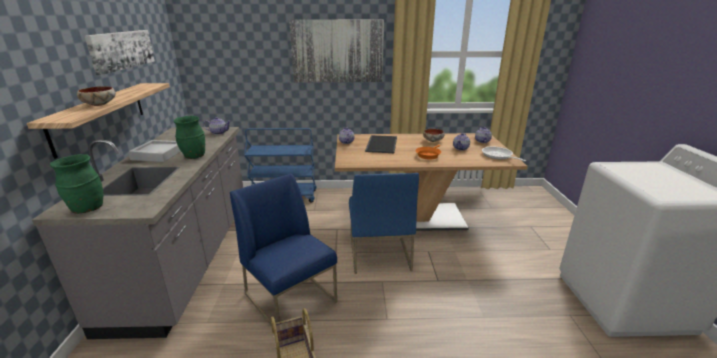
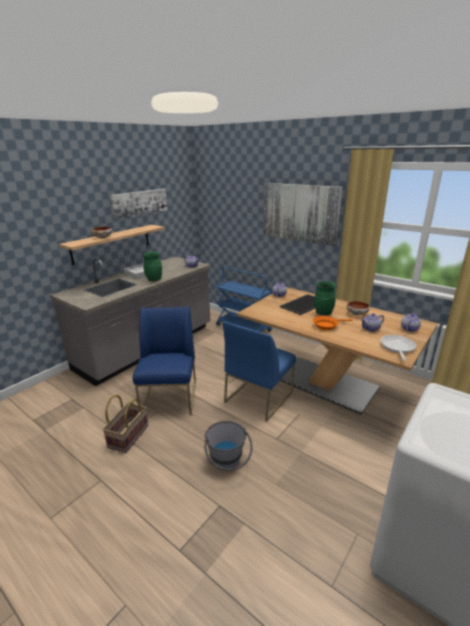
camera: 40 degrees right, 0 degrees up
(87, 209) = (71, 296): green vase -> green vase (323, 313)
(430, 327) = (228, 465): none -> grey bucket

